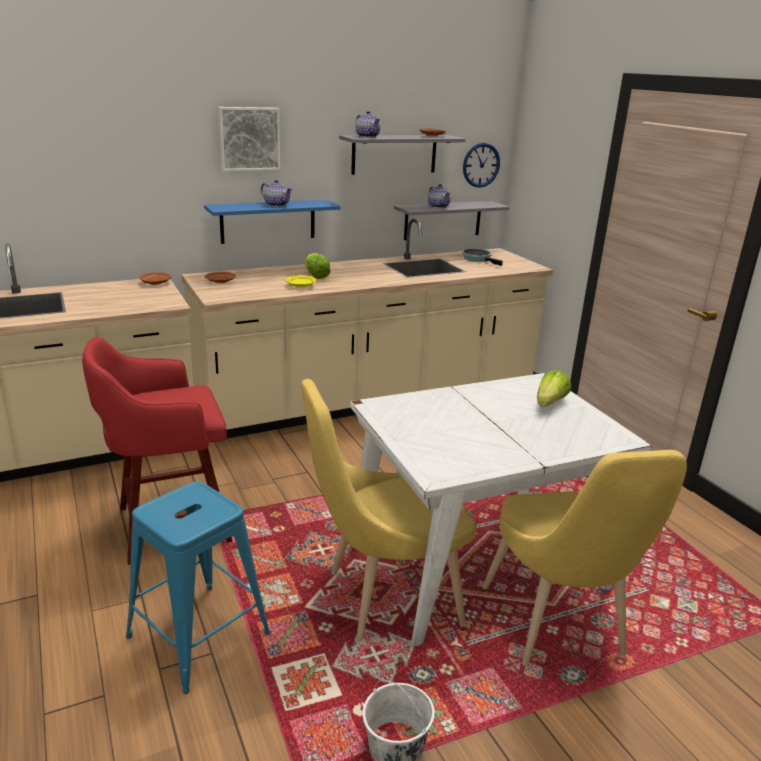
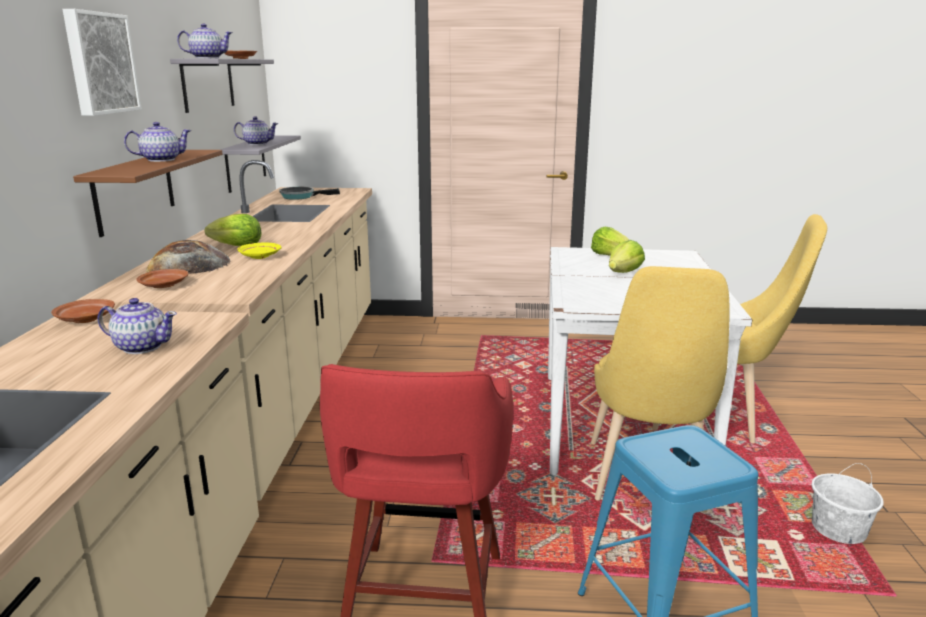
camera: 60 degrees left, 5 degrees down
(123, 302) = (142, 347): none -> teapot
(264, 276) = (188, 265): none -> bread
(268, 221) = (135, 190): blue shelf -> brown shelf
(481, 165) = (255, 95): wall clock -> none
(498, 415) = (624, 273): none -> lettuce

